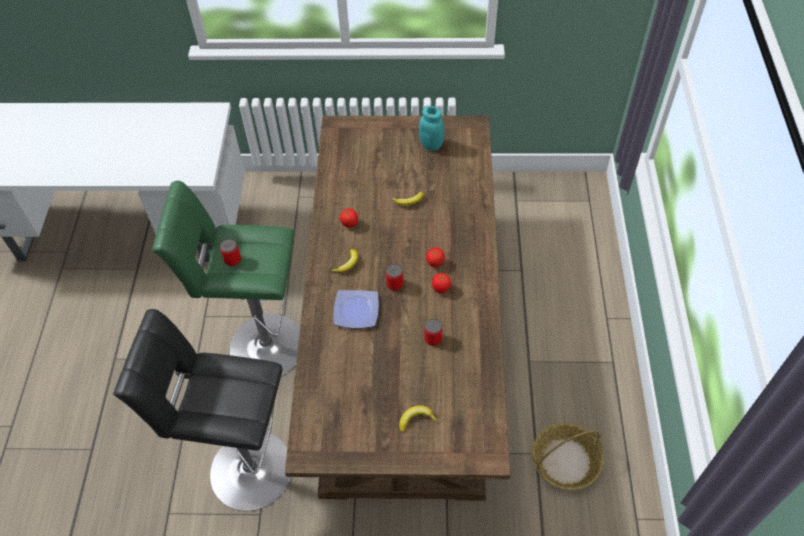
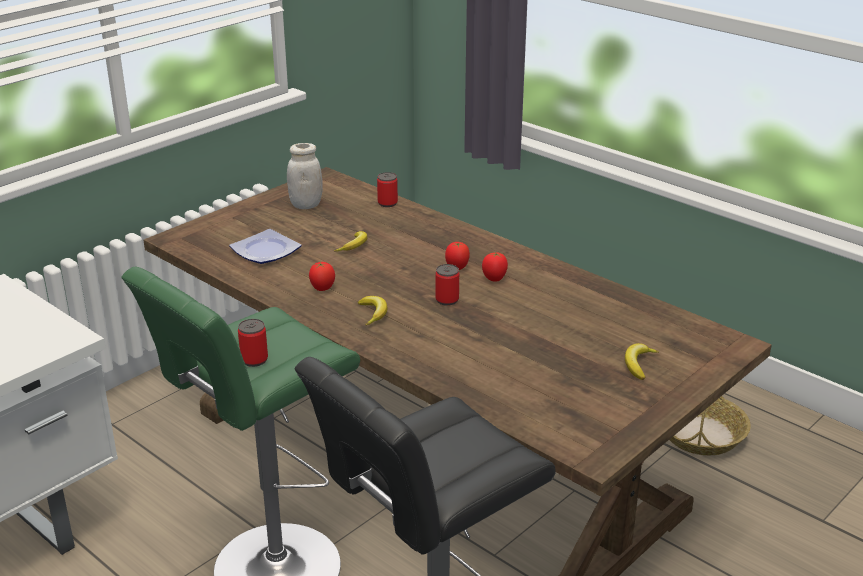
camera: 50 degrees left, 25 degrees down
(357, 310) = (444, 335): plate -> plate (266, 250)
(431, 145) = (306, 205): turquoise jar -> white jar
(433, 339) = (550, 310): can -> can (387, 203)

